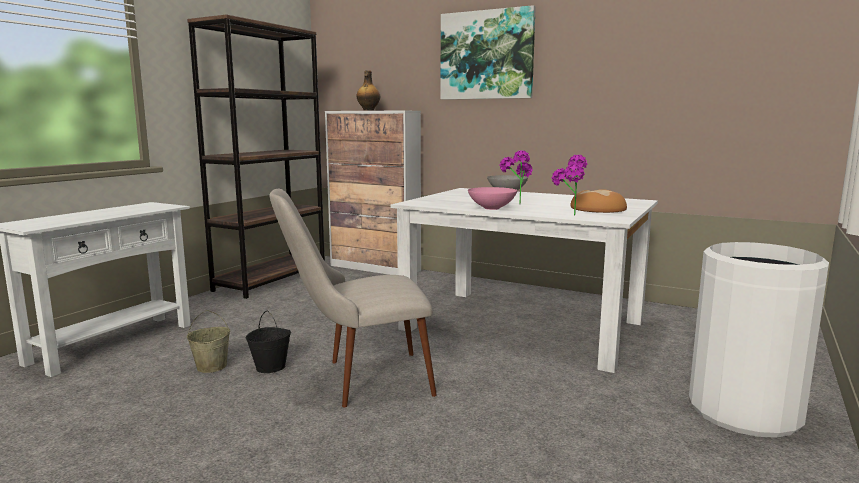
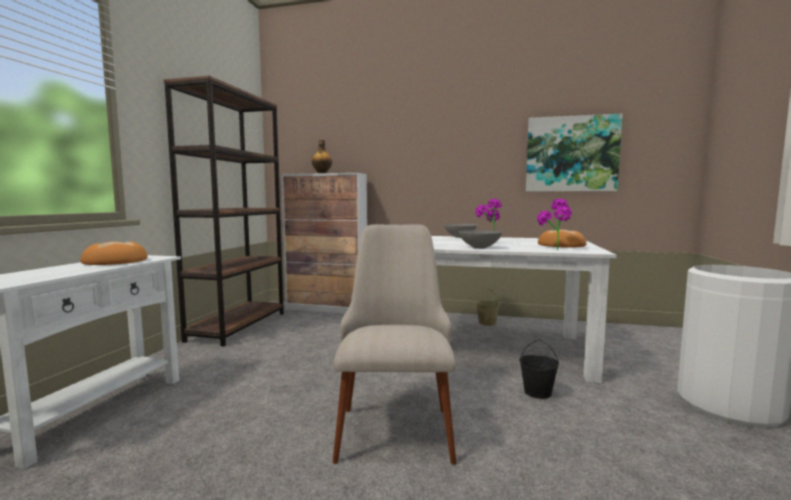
camera: 15 degrees left, 5 degrees down
(129, 209) = (115, 261): none -> bread
(212, 366) = (229, 426): beige bucket -> beige bucket (487, 323)
(271, 367) = (296, 418): black bucket -> black bucket (538, 392)
(358, 380) = (395, 421): beige chair -> beige chair turned 120 degrees clockwise
(486, 55) = (424, 129): picture -> picture (571, 154)
(492, 208) = (480, 247): pink bowl -> grey bowl

